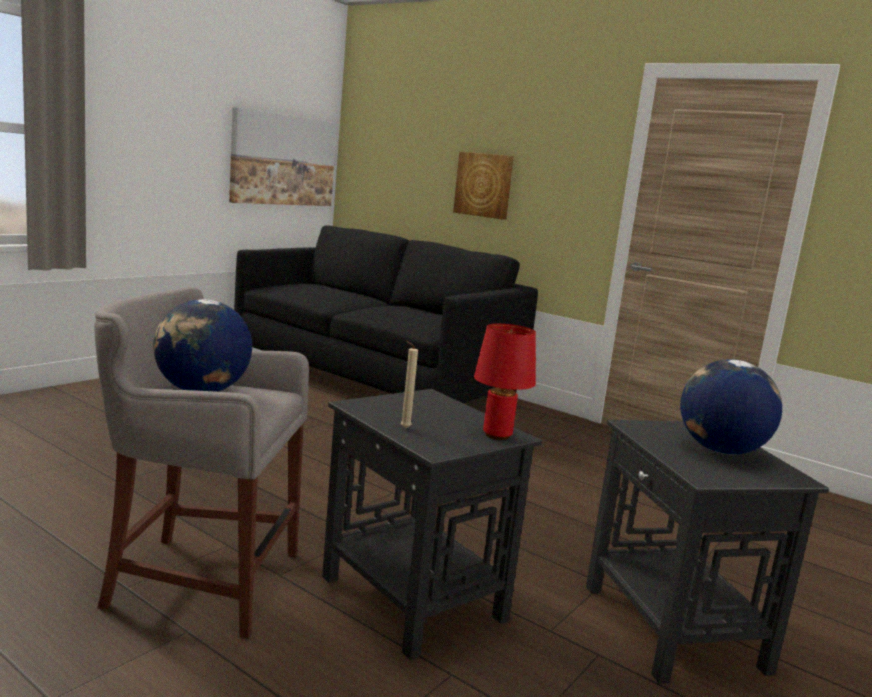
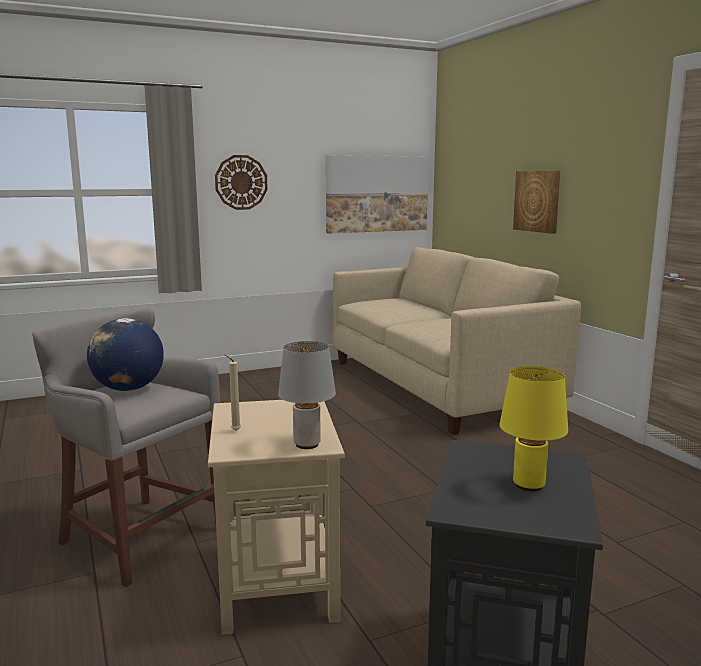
camera: 30 degrees right, 0 degrees up
(134, 129) = (241, 182): none -> wall clock
(373, 380) = (437, 385): black sofa -> beige sofa
(411, 597) = (277, 581): black side table -> beige side table
(496, 435) = (306, 444): red table lamp -> grey table lamp
(720, 450) = (528, 485): globe -> yellow table lamp

